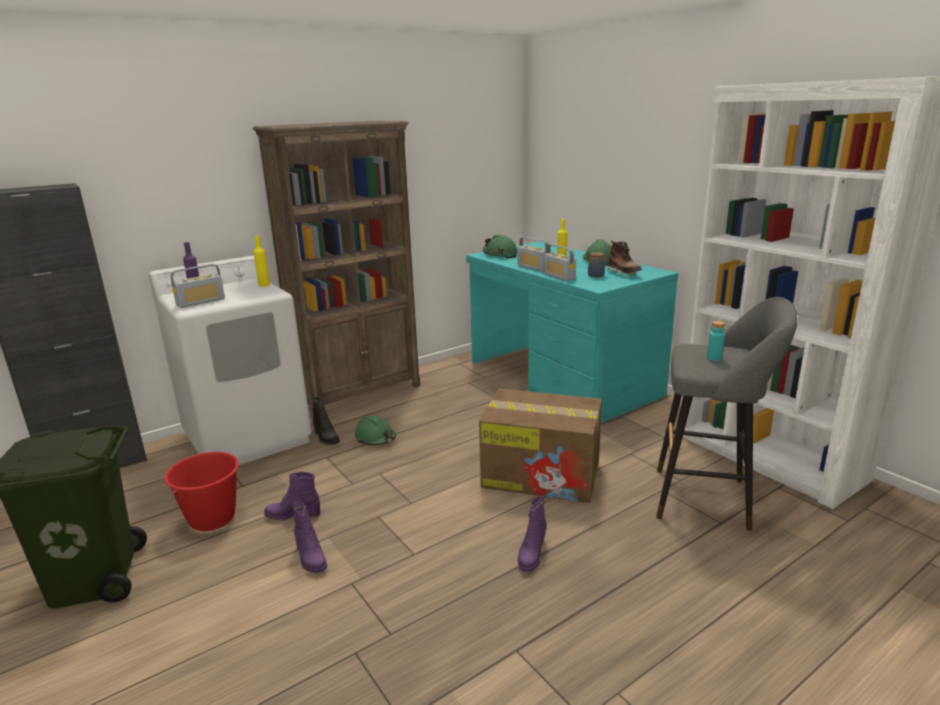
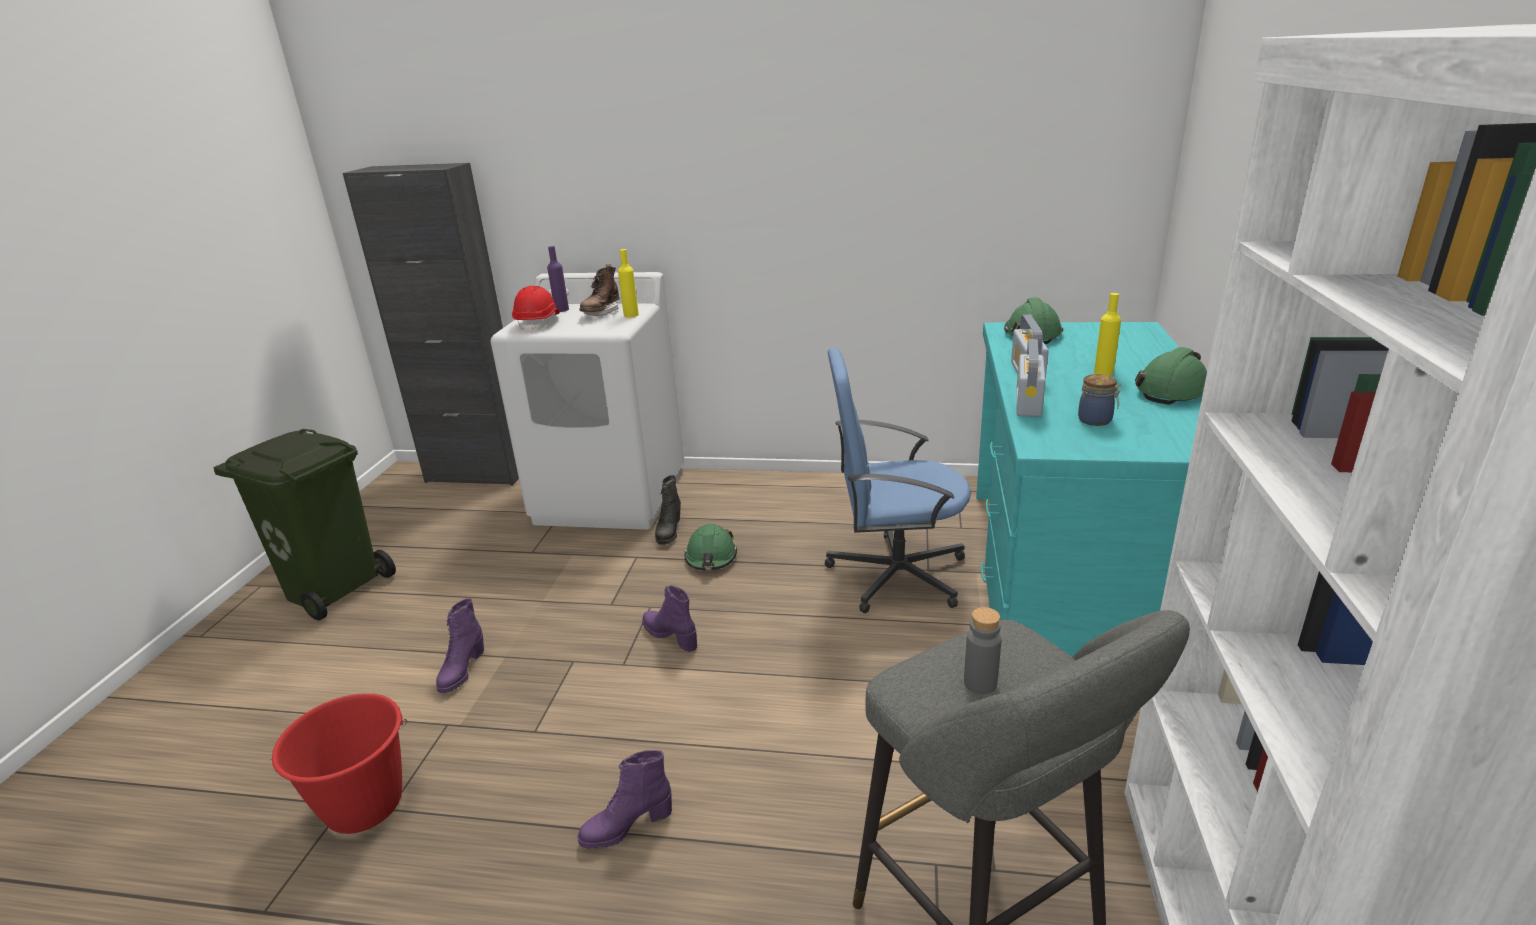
camera: 45 degrees right, 5 degrees up
(201, 302) = (538, 323): radio -> red hard hat
(212, 518) = (467, 576): red bucket -> red bucket (364, 806)
(293, 514) = (519, 611): purple boot -> purple boot (671, 636)
(360, 393) = (782, 487): brown bookcase -> none
(485, 406) = (895, 574): none -> blue office chair
(543, 475) = (809, 722): cardboard box -> none
(623, 273) = (1156, 432): brown boot -> brown boot (601, 313)
(714, 358) = (980, 683): turquoise bottle -> grey bottle

